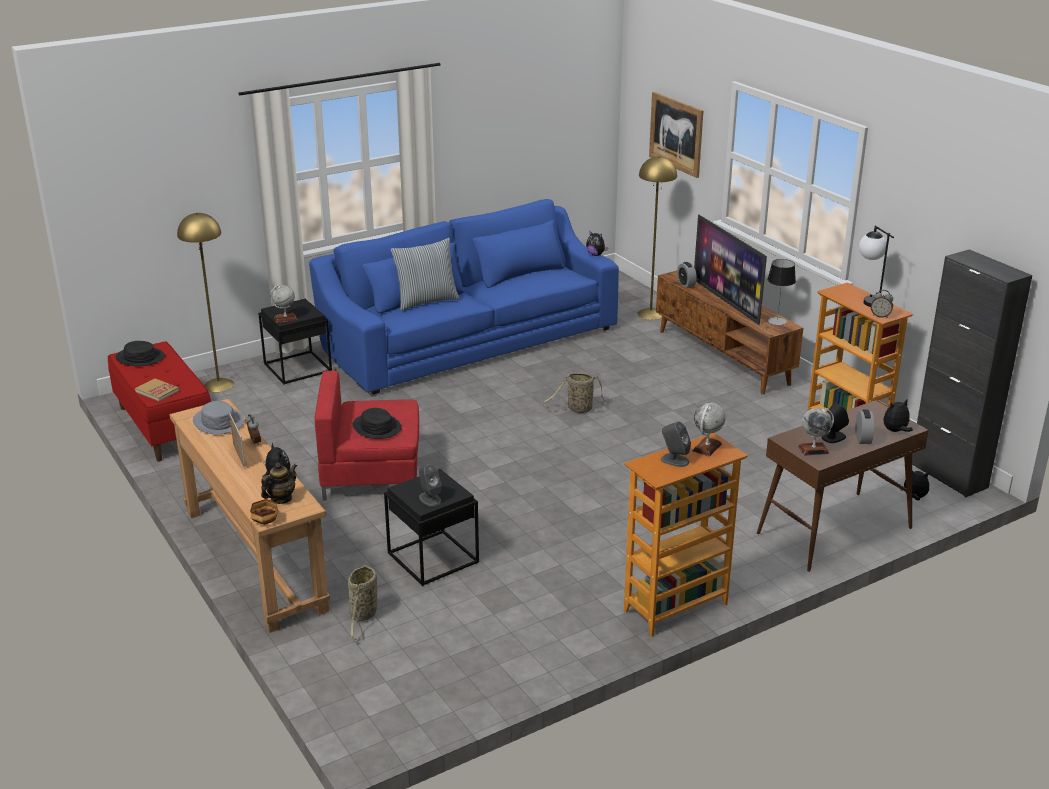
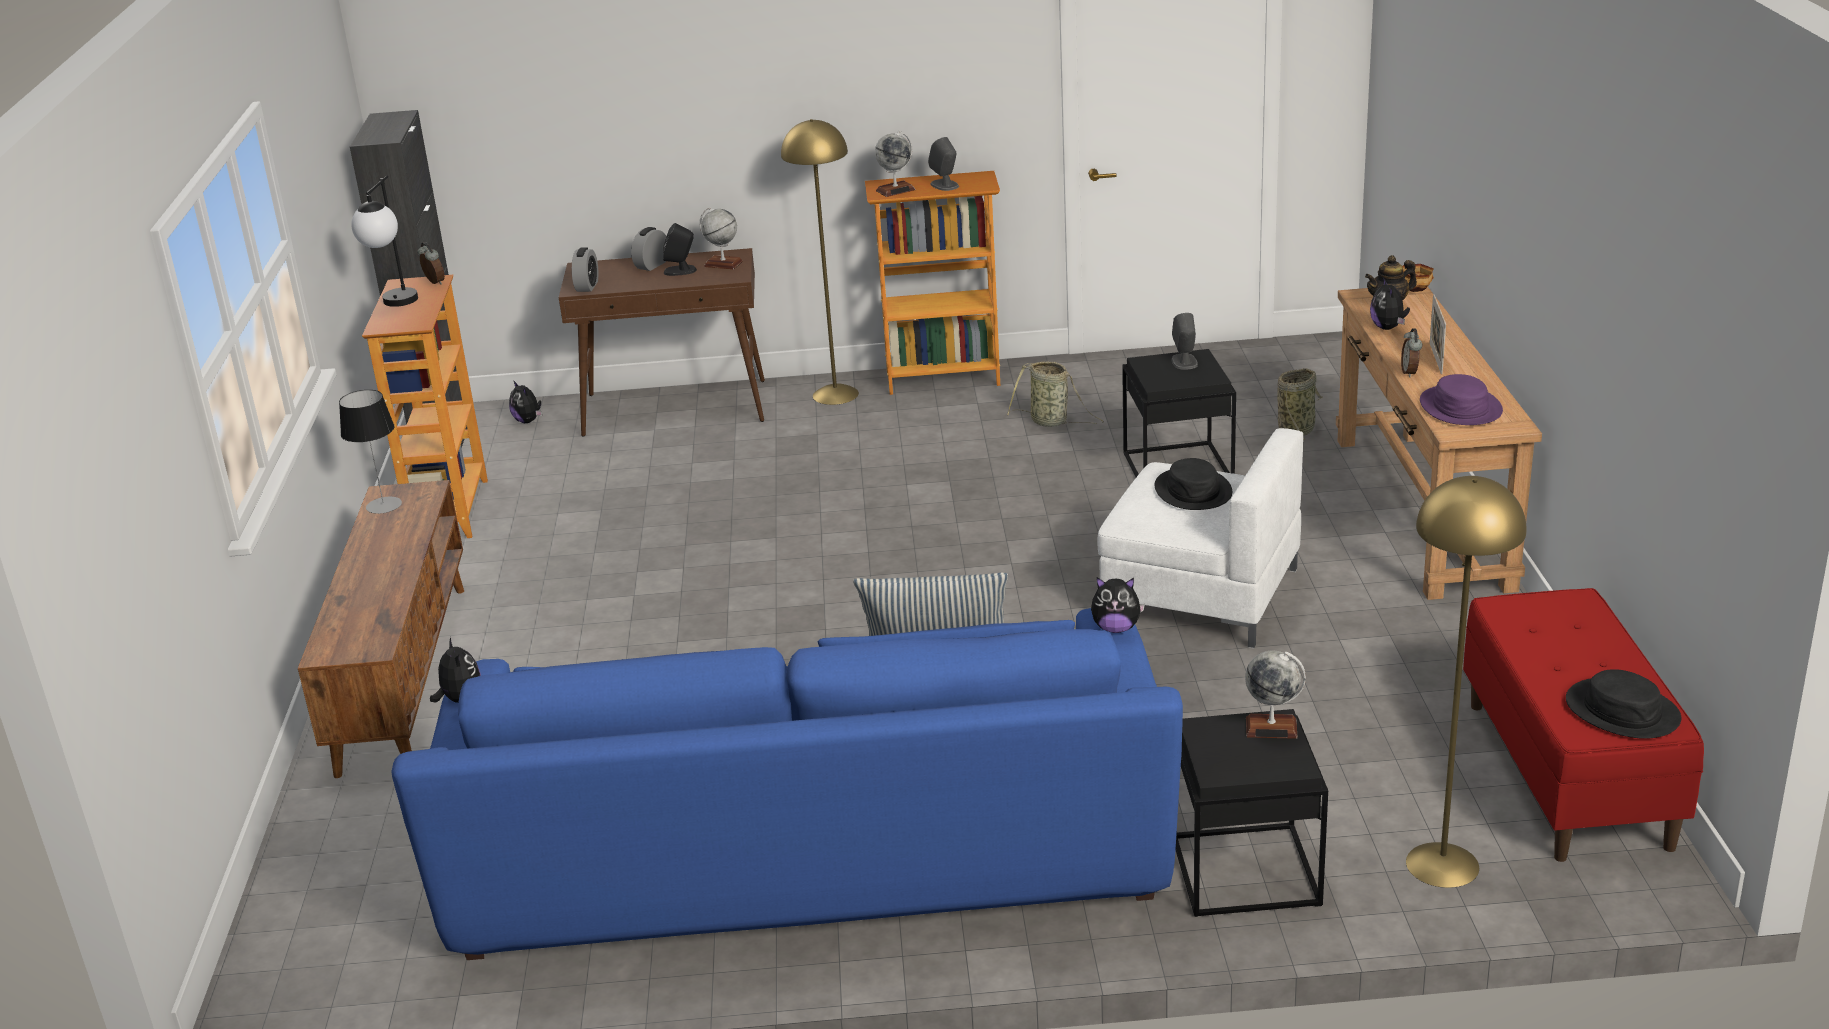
camera: 150 degrees left, 0 degrees up
(157, 391) = (1574, 616): book -> none
(219, 422) = (1460, 407): grey hat -> purple hat
(372, 473) = (1199, 594): red armchair -> white armchair
(578, 409) = (778, 630): basket -> basket (1052, 422)
(650, 314) = (359, 828): yellow floor lamp -> yellow floor lamp (836, 394)
(676, 134) = (143, 487): picture -> none
(686, 284) = (383, 620): alarm clock -> alarm clock (587, 286)
(727, 301) = (385, 563): television -> none
(895, 431) = (604, 266): plush toy -> plush toy (1116, 628)

